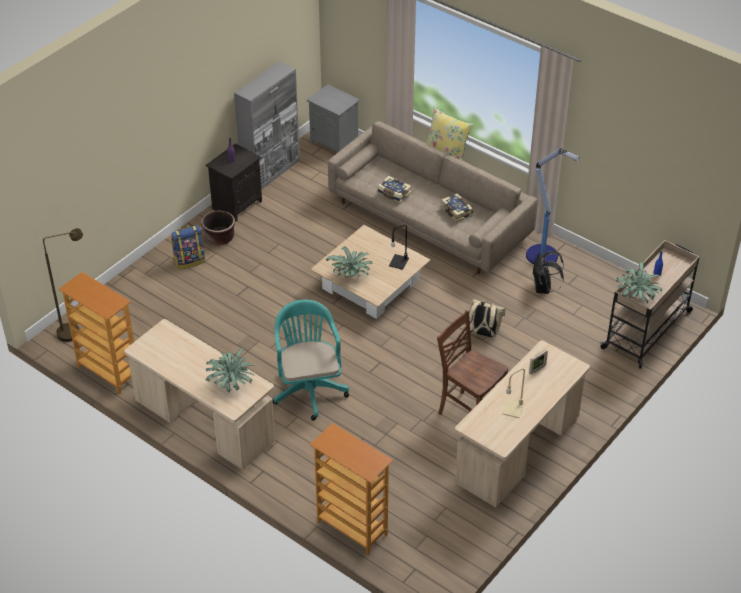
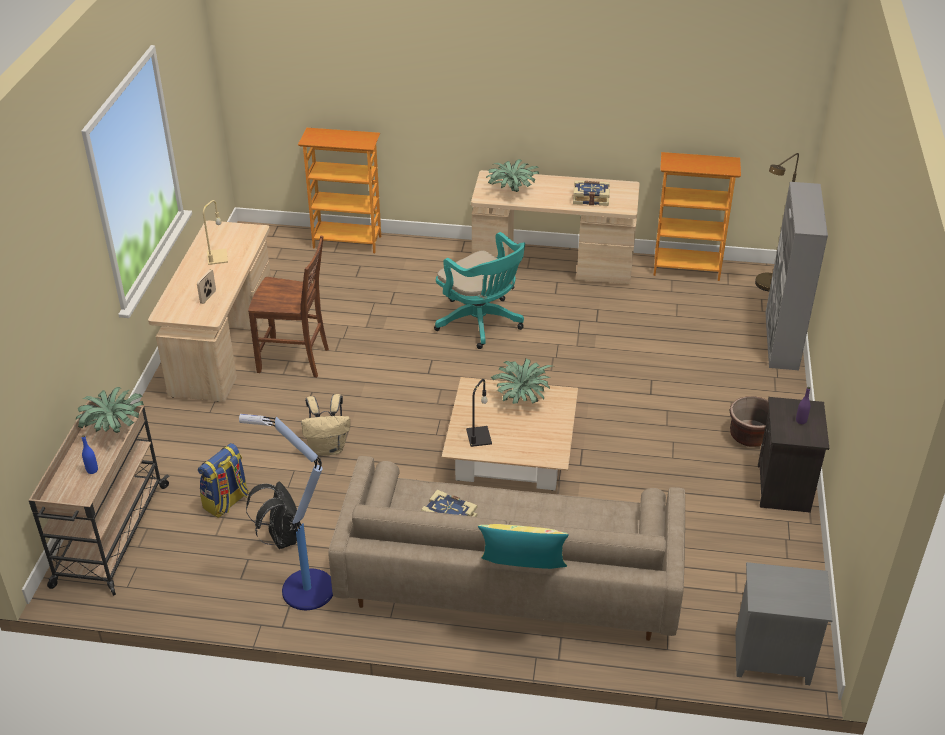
camera: 150 degrees right, 5 degrees down
(189, 260) = (748, 395): backpack -> backpack (226, 502)
(271, 172) = (801, 559): grey cabinet -> grey cabinet (781, 341)
(393, 194) = (560, 511): book -> book (591, 198)

